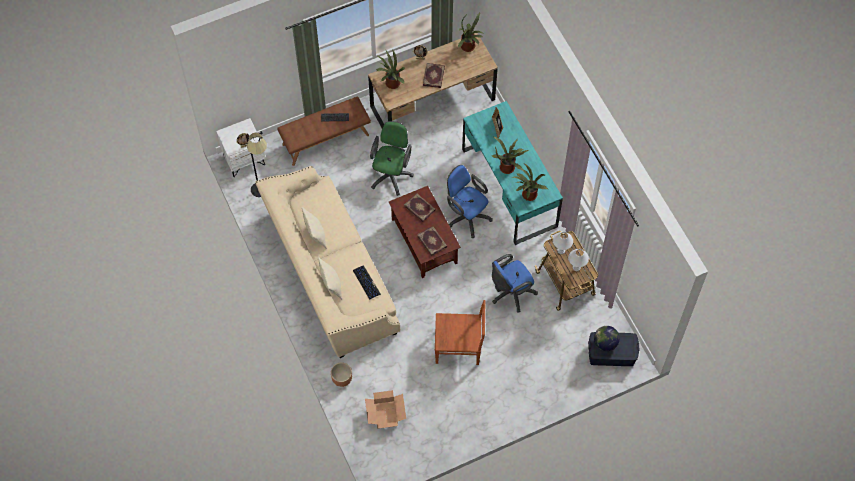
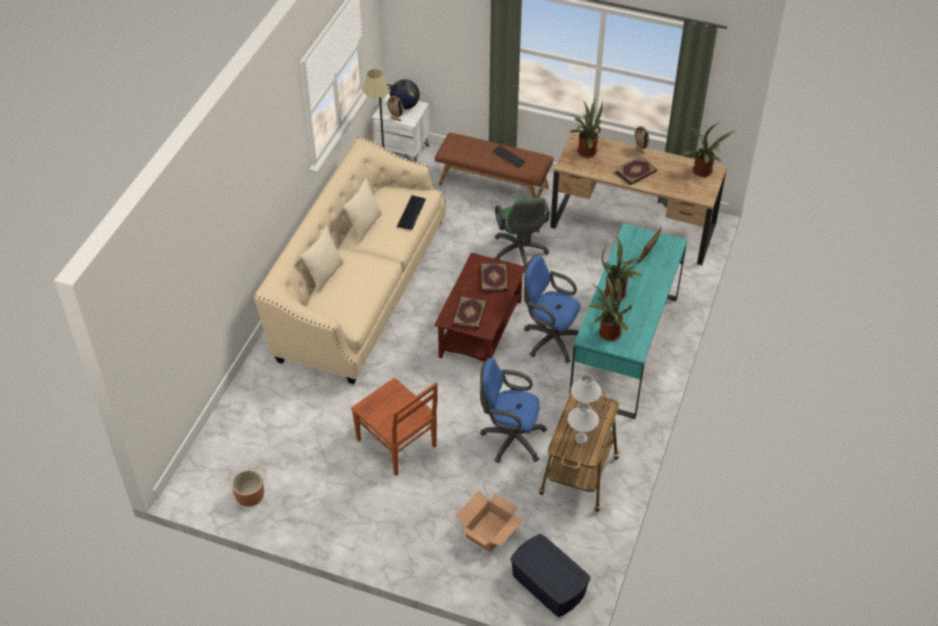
camera: 45 degrees right, 15 degrees down
(342, 379) = (255, 381): brown planter -> brown planter (250, 498)
(366, 282) = (358, 296): keyboard -> keyboard (411, 213)
(385, 415) = (252, 444): cardboard box -> cardboard box (488, 531)
(391, 174) = (520, 253): green office chair -> green office chair turned 105 degrees clockwise
(466, 216) = (550, 339): blue office chair -> blue office chair turned 60 degrees counterclockwise
(605, 343) = (543, 557): globe -> globe (405, 106)

